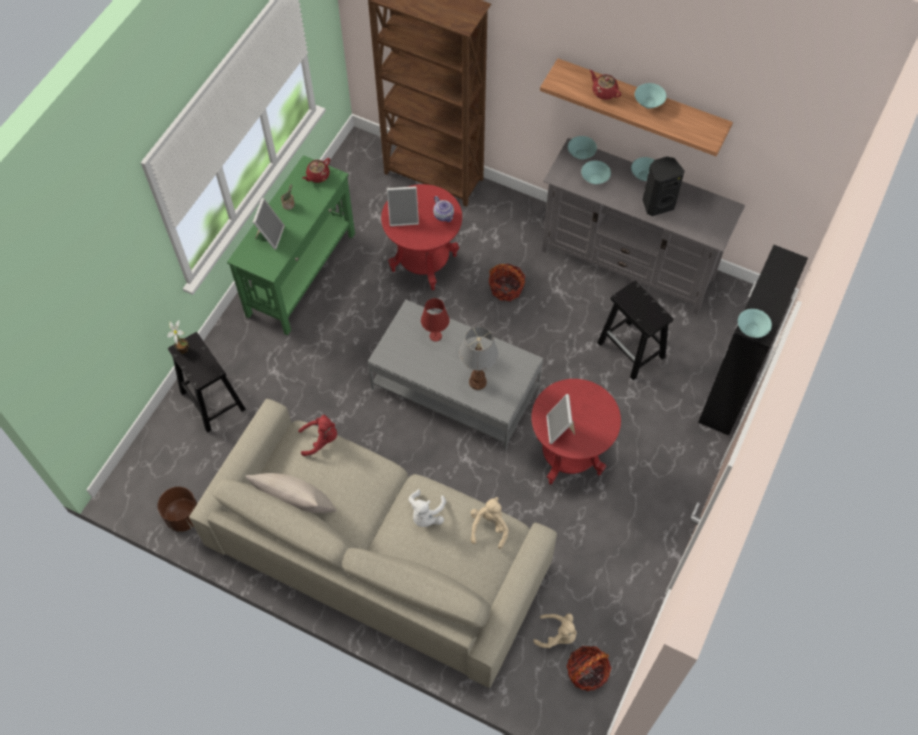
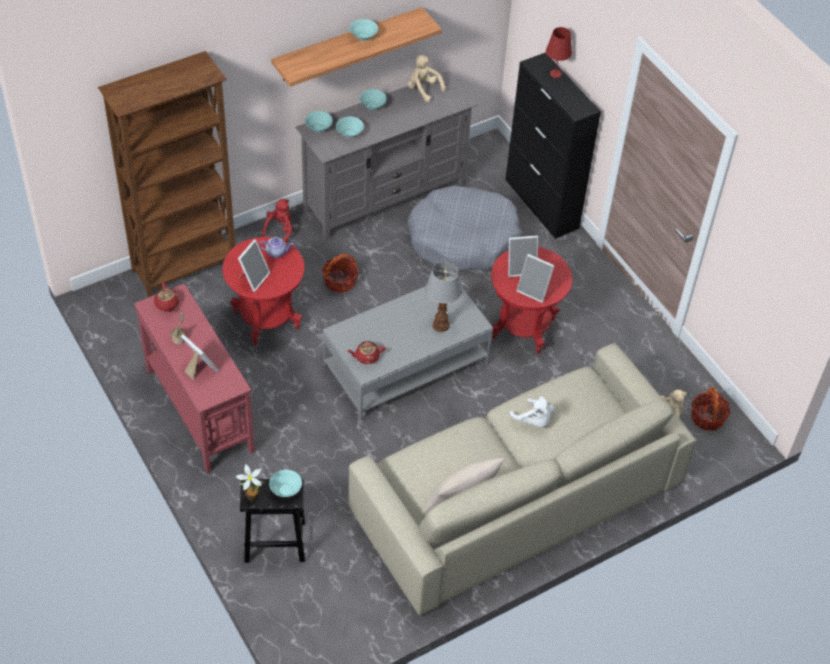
camera: 60 degrees left, 10 degrees down
(183, 516) = (375, 622): brown planter -> none
(302, 274) = (199, 409): green console table -> red console table
(321, 440) = (410, 455): red plush toy -> red plush toy (279, 230)
(435, 336) = (375, 328): red table lamp -> red table lamp (555, 74)
(489, 527) = (573, 387): beige plush toy -> beige plush toy (423, 89)
(578, 404) = (521, 268): none -> picture frame
(604, 92) = (330, 53): red teapot -> red teapot (366, 357)
(632, 350) = (463, 239): black stool -> grey dog bed
(657, 204) = (405, 113): black speaker -> none
(752, 329) = (579, 111): turquoise bowl -> turquoise bowl (286, 489)

